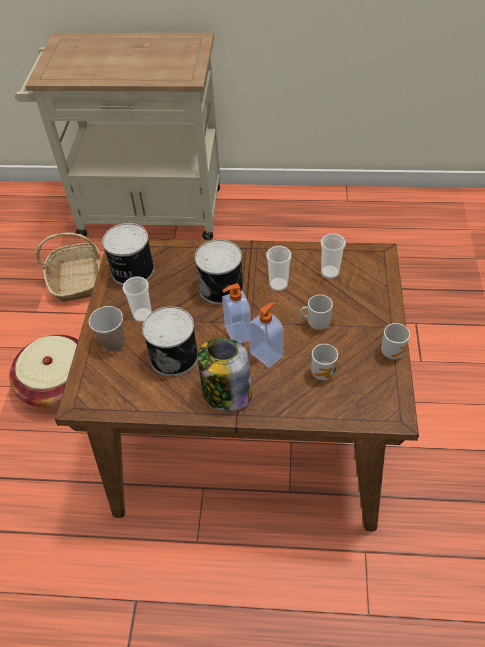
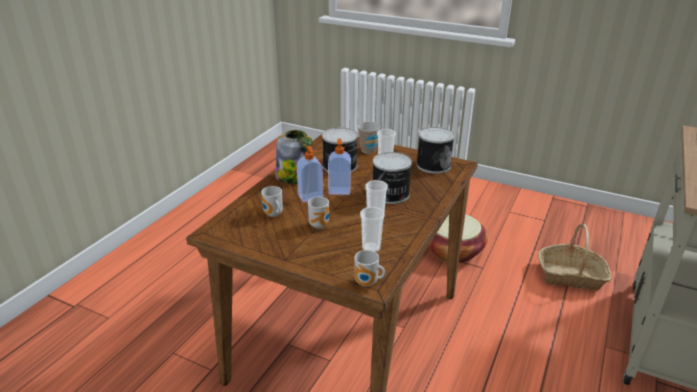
camera: 110 degrees right, 20 degrees down
(393, 351) = (261, 251): mug -> mug (367, 283)

